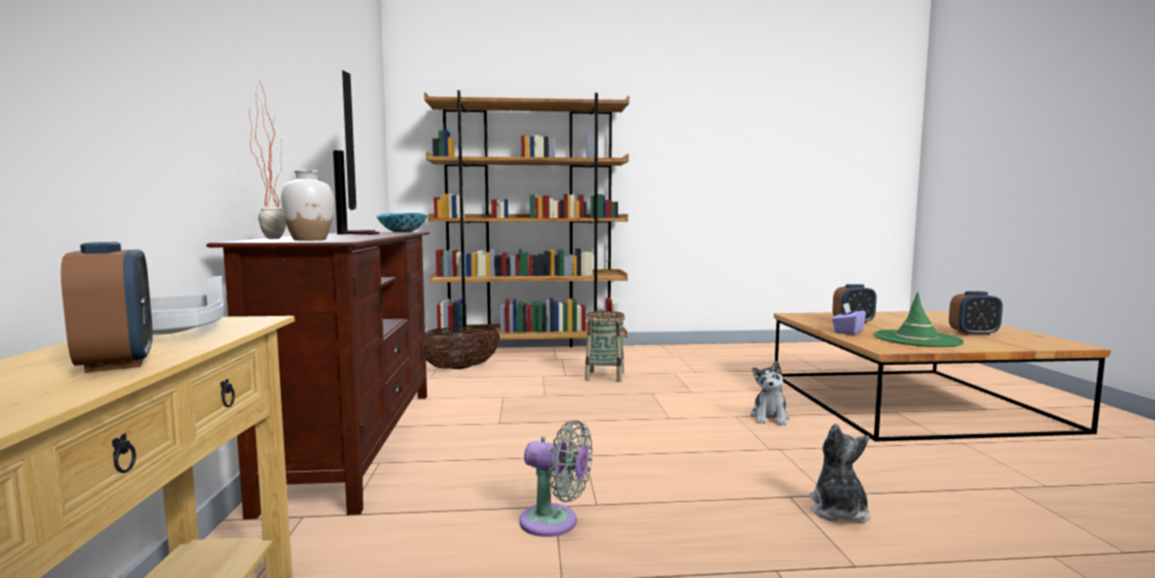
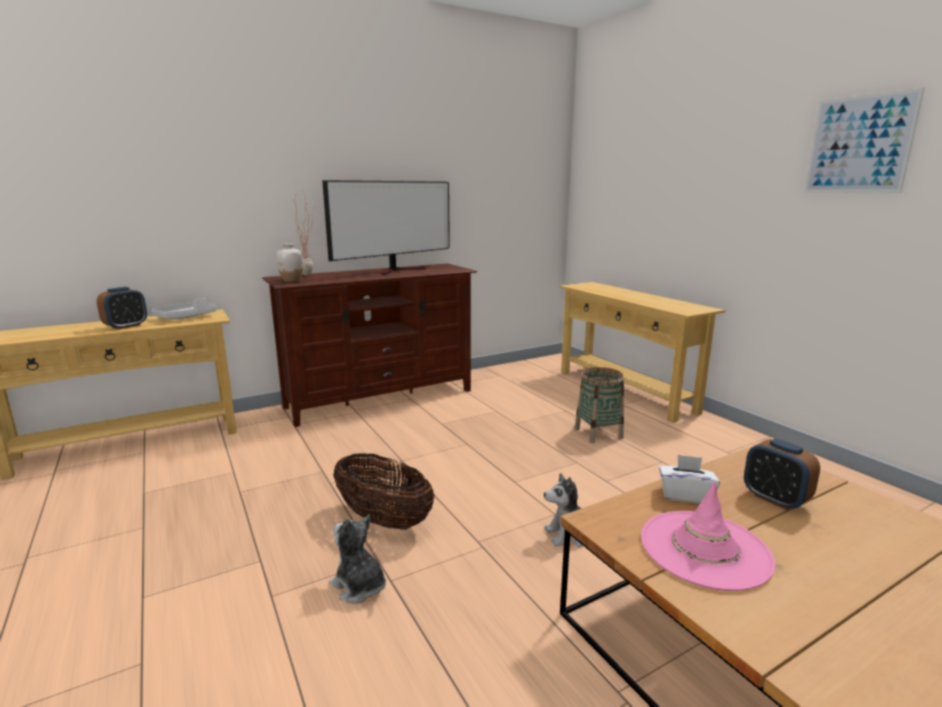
camera: 65 degrees right, 10 degrees up
(402, 232) = (454, 269): bowl -> none
(460, 368) = (545, 381): basket -> basket (383, 519)
(531, 353) = (625, 391): brown bookcase -> beige console table
(554, 522) = (301, 476): grey fan -> none
(688, 126) = (859, 144): none -> picture
(838, 511) = (359, 586): plush toy -> plush toy turned 120 degrees counterclockwise
(847, 332) = (685, 495): purple tissue box -> white tissue box
(917, 339) = (704, 549): green hat -> pink hat
(973, 334) = (853, 616): alarm clock -> none

